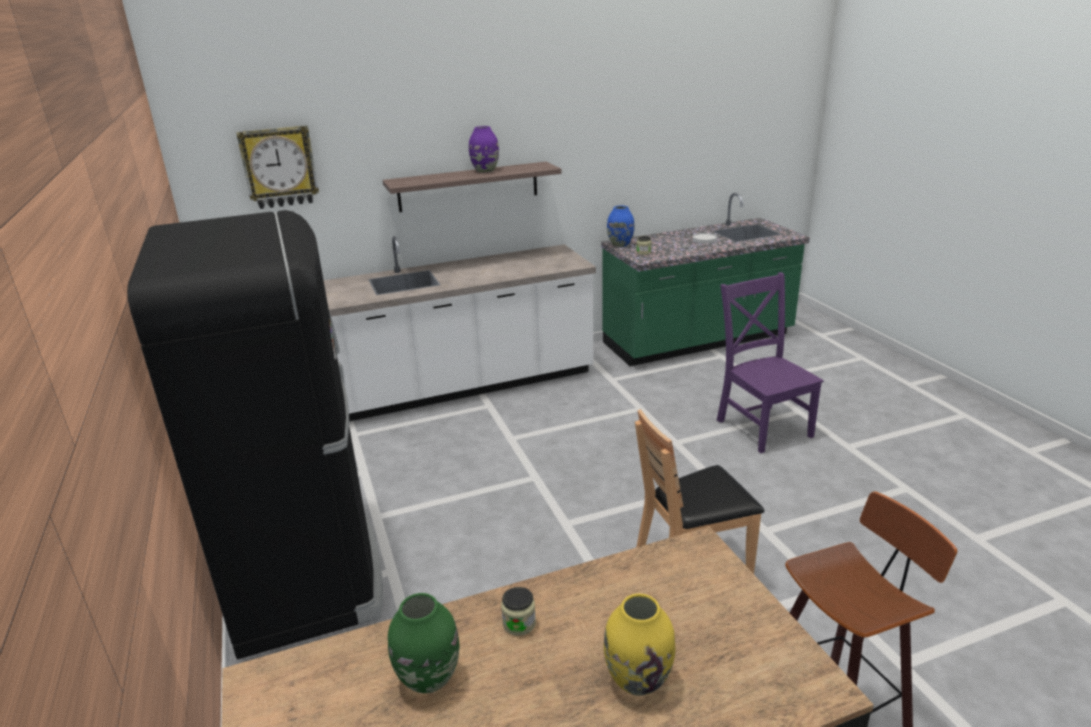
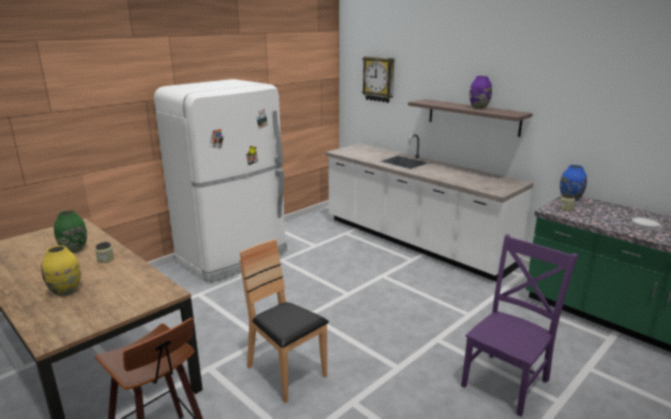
camera: 65 degrees right, 5 degrees down
(307, 570) = (234, 257): black fridge -> white fridge

